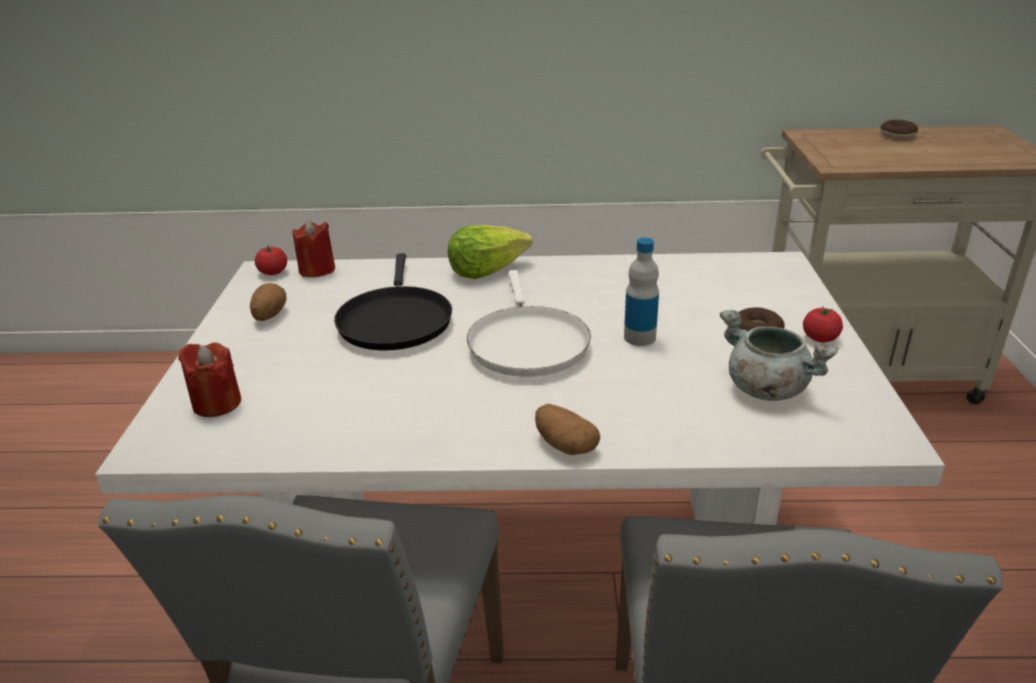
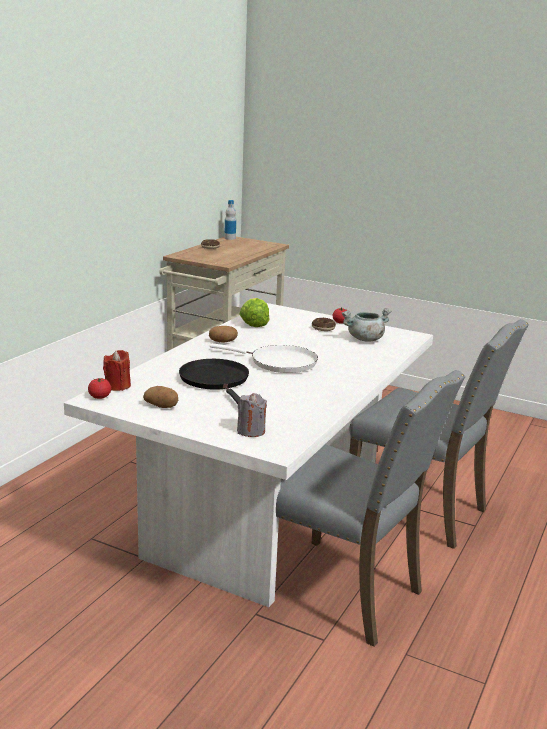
camera: 65 degrees left, 10 degrees down
(217, 403) = (251, 431): red candle -> grey candle
(394, 320) = (216, 381): black frying pan -> black frying pan turned 135 degrees counterclockwise
(486, 270) = (188, 352): lettuce -> lettuce (254, 323)
(564, 445) = (368, 375): potato -> potato (223, 342)
(639, 337) = (301, 345): bottle -> bottle (230, 238)

